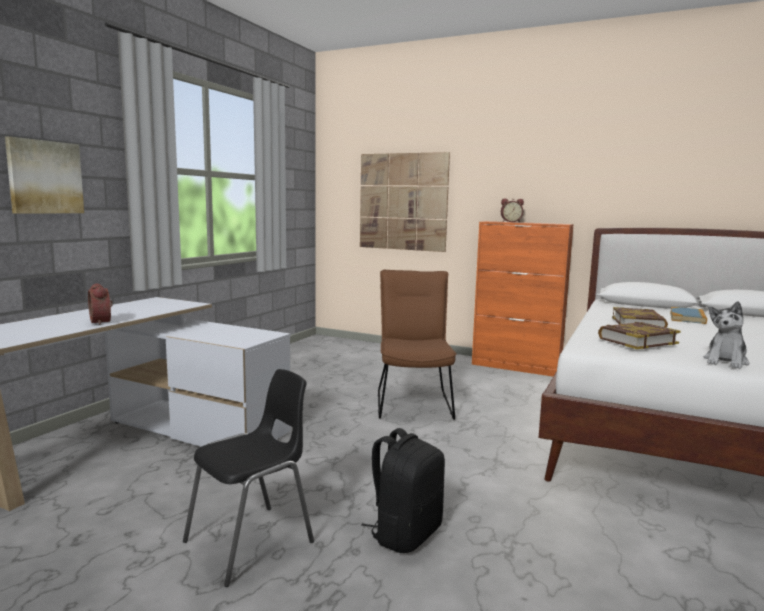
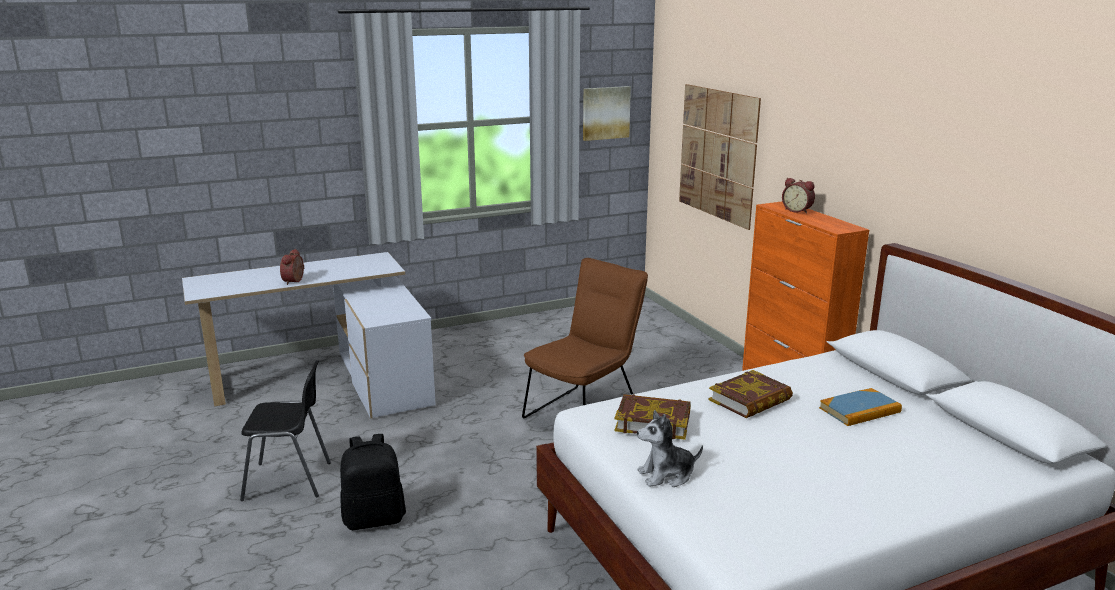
camera: 40 degrees right, 10 degrees up
(45, 177) = (291, 150): picture -> picture (605, 113)

